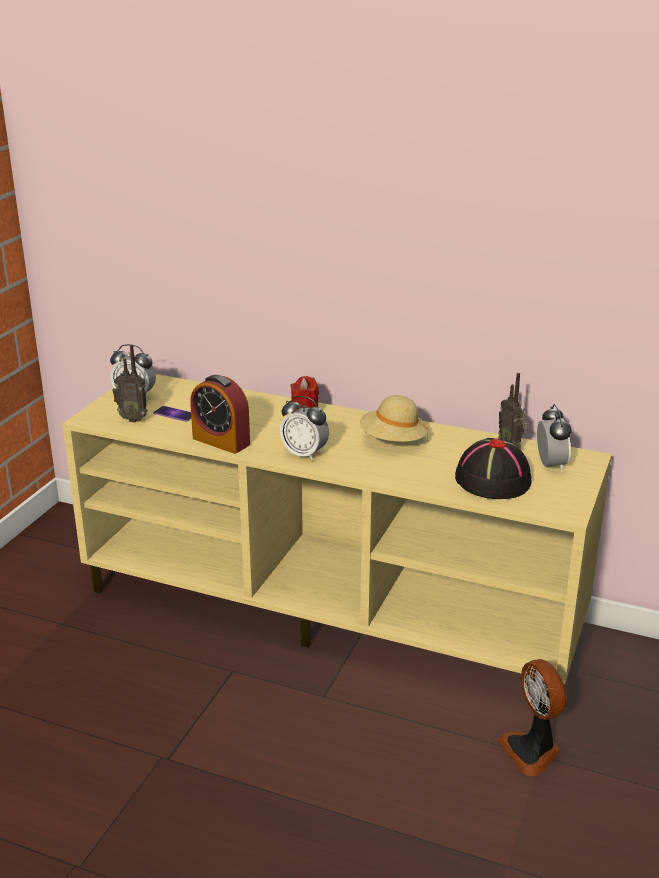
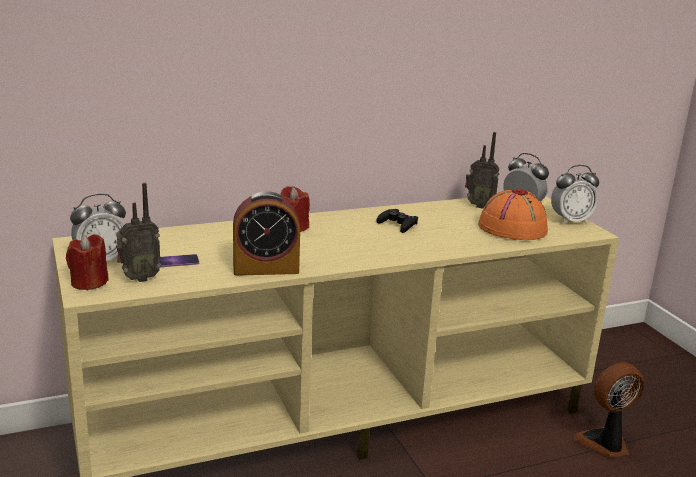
camera: 45 degrees left, 5 degrees down
(102, 411) = (89, 282): none -> red candle
(304, 454) = (355, 254): alarm clock -> alarm clock (570, 221)
(393, 441) = (397, 225): beige hat -> black game controller
(492, 480) = (512, 228): black hat -> orange hat
(532, 750) = (605, 444): fan -> fan turned 135 degrees clockwise

